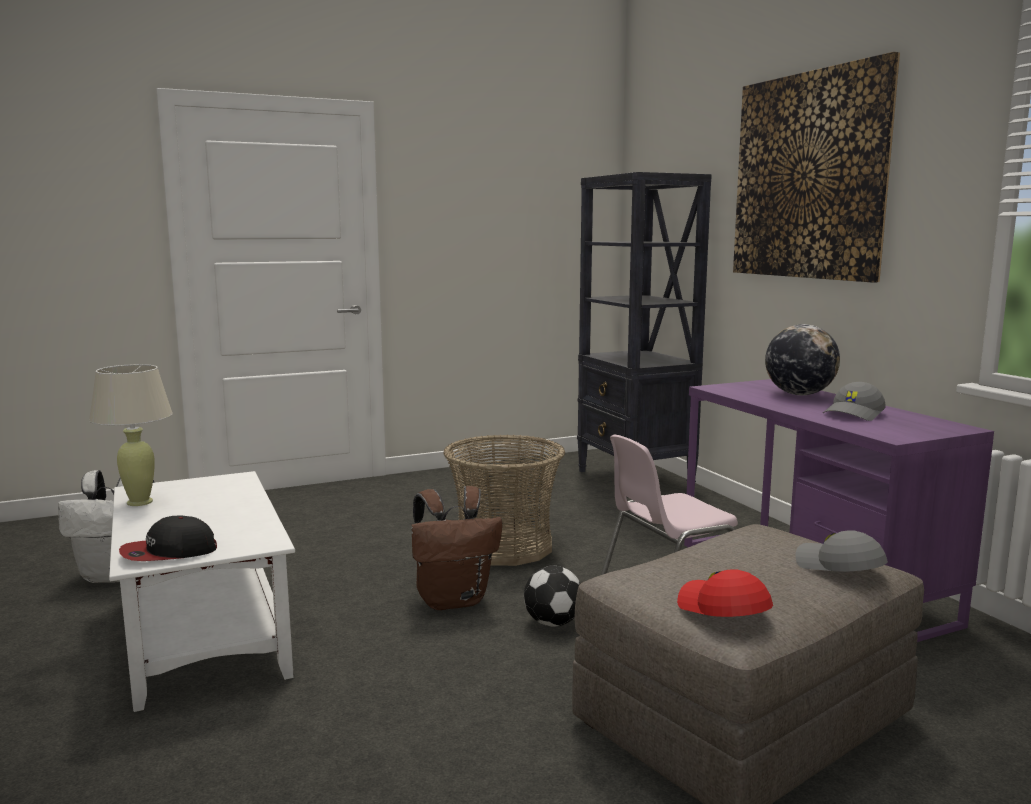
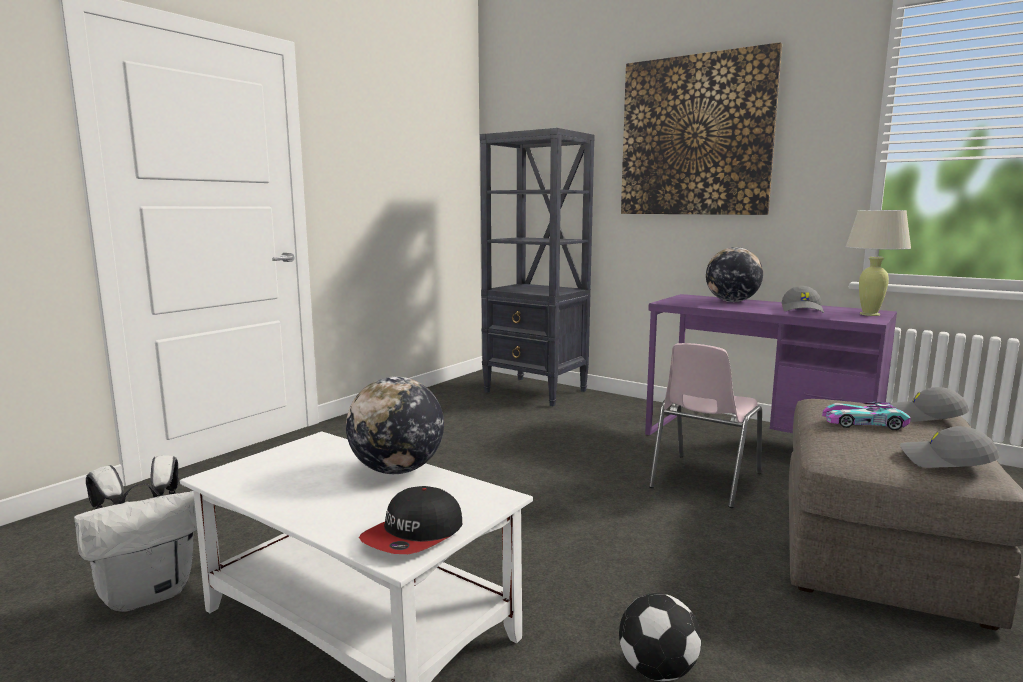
camera: 30 degrees left, 0 degrees up
(140, 502) = (254, 489): beige table lamp -> beige table lamp (870, 314)
(244, 509) = (397, 470): none -> globe
(454, 600) = (550, 519): brown backpack -> none
(504, 546) = (520, 464): basket -> none
(552, 623) = (652, 517): football -> football (656, 671)
(722, 610) = (945, 462): red cap -> grey cap
(736, 557) = (864, 423): none -> toy car

